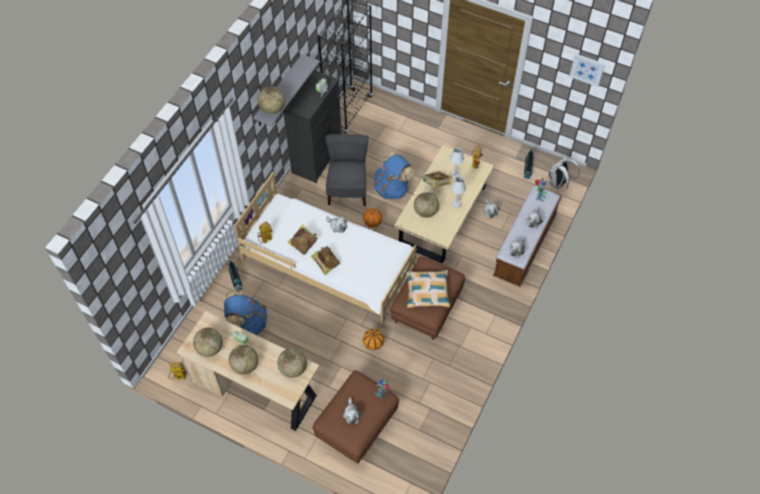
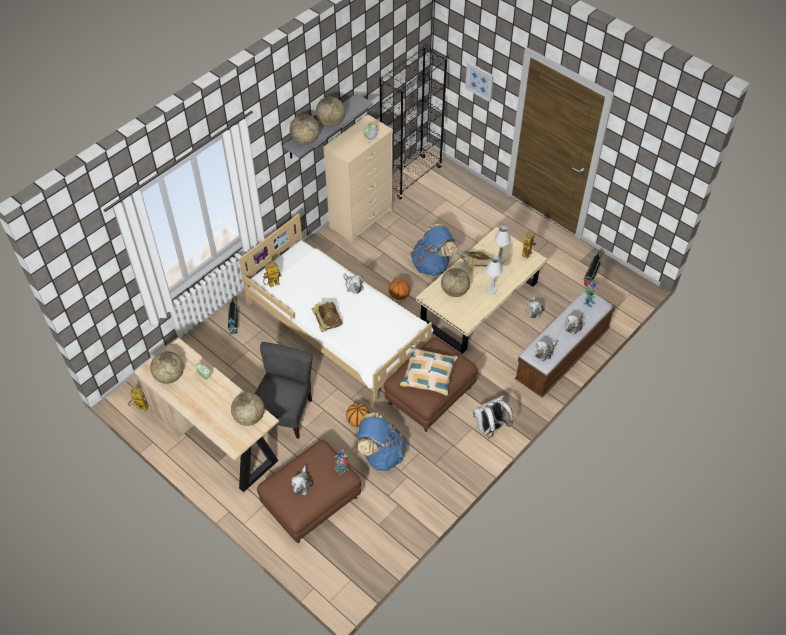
camera: 15 degrees right, 5 degrees down
(245, 366) = (200, 402): globe -> globe (331, 123)
(248, 323) = (231, 369): blue backpack -> blue backpack (381, 454)
(303, 245) = (310, 297): book -> none
(317, 158) = (361, 218): black dresser -> beige dresser
(348, 190) = (383, 257): grey chair -> grey chair (285, 413)
(558, 184) = (622, 298): white backpack -> white backpack (490, 428)
(587, 69) = (667, 164): picture -> picture (479, 81)

